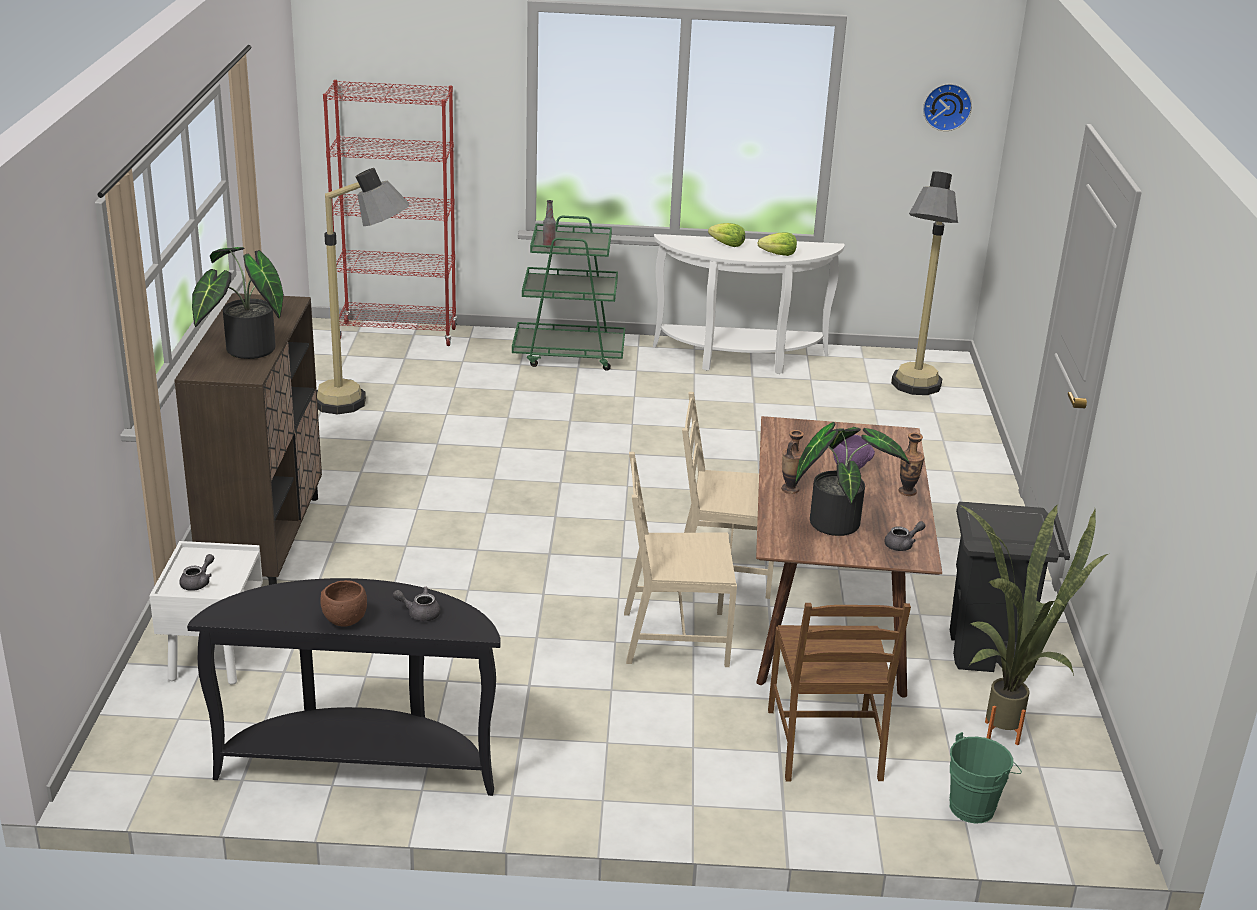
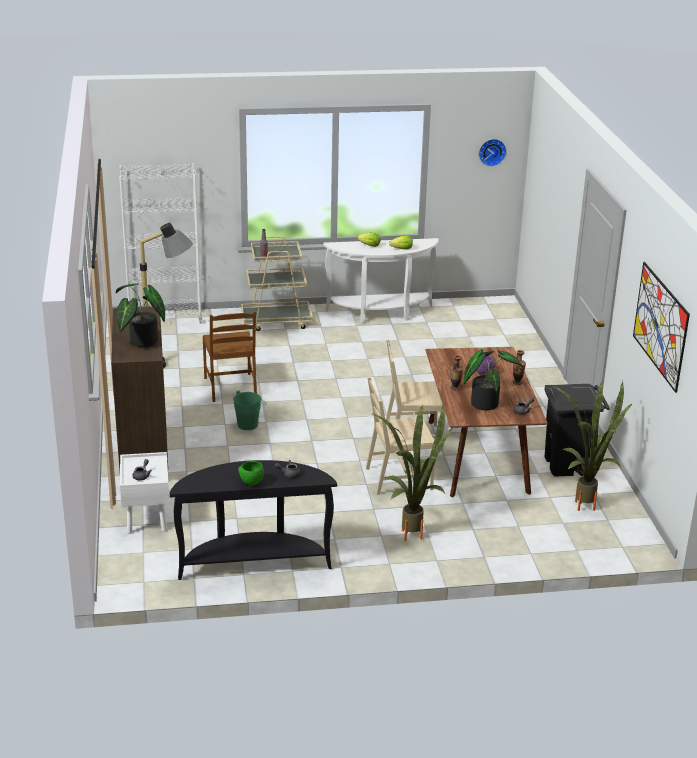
camera: 10 degrees left, 0 degrees up
(344, 621) = (251, 482): brown bowl -> green bowl
(397, 334) = (165, 319): red bookcase -> white bookcase
(569, 355) = (277, 321): green cart -> beige cart
(667, 740) = (412, 530): none -> potted plant
(826, 745) = (496, 523): brown chair -> brown chair (231, 387)
(912, 394) = (488, 325): floor lamp -> none
(975, 806) = (580, 542): green bucket -> green bucket (249, 424)
(1175, 409) = (660, 325): none -> picture

